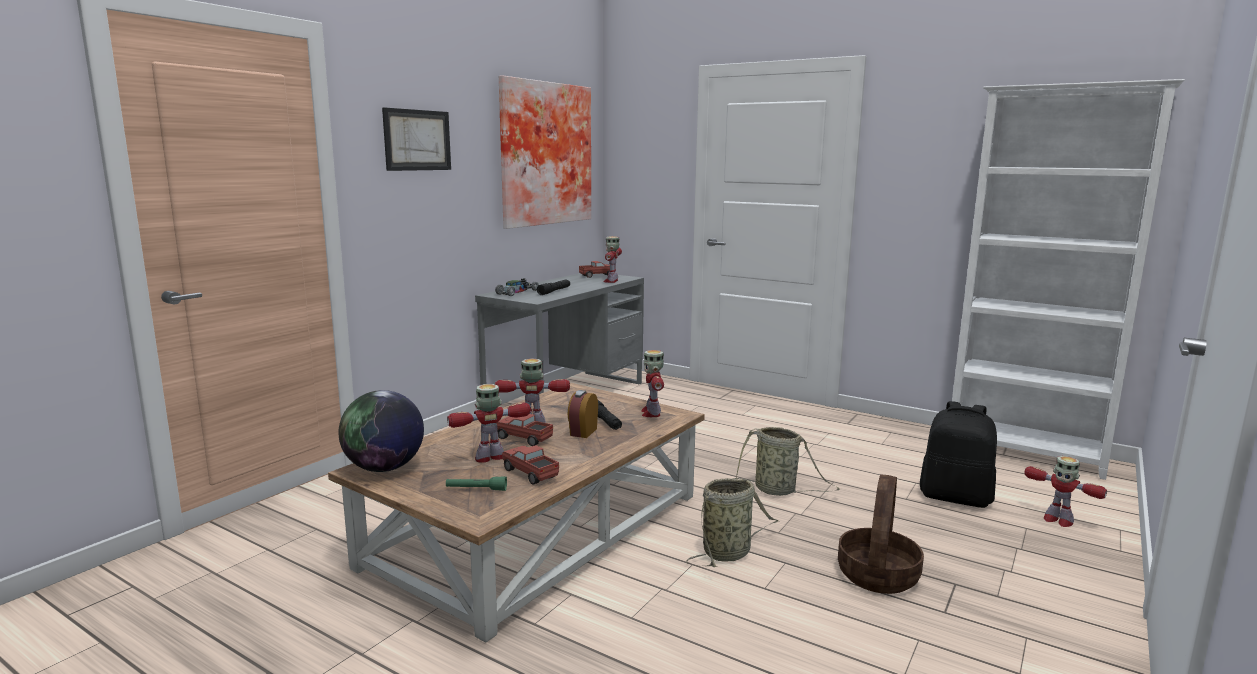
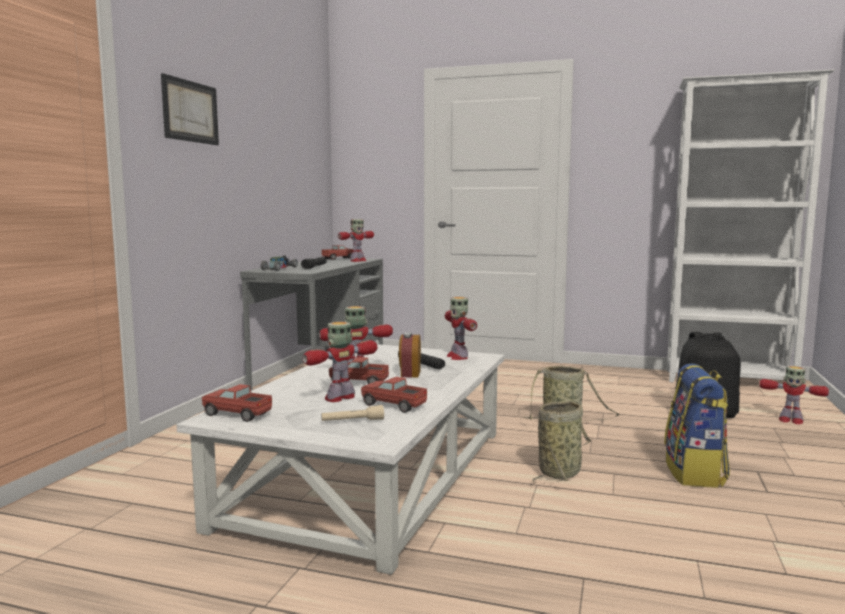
camera: 15 degrees left, 5 degrees down
(384, 468) = (237, 415): globe -> toy truck
(476, 489) = (352, 421): green flashlight -> beige flashlight
(538, 531) = (373, 477): brown coffee table -> white coffee table
(543, 154) = (288, 142): picture -> none
(611, 281) = (357, 261): toy robot -> toy robot turned 135 degrees counterclockwise
(878, 575) = (695, 473): basket -> backpack

